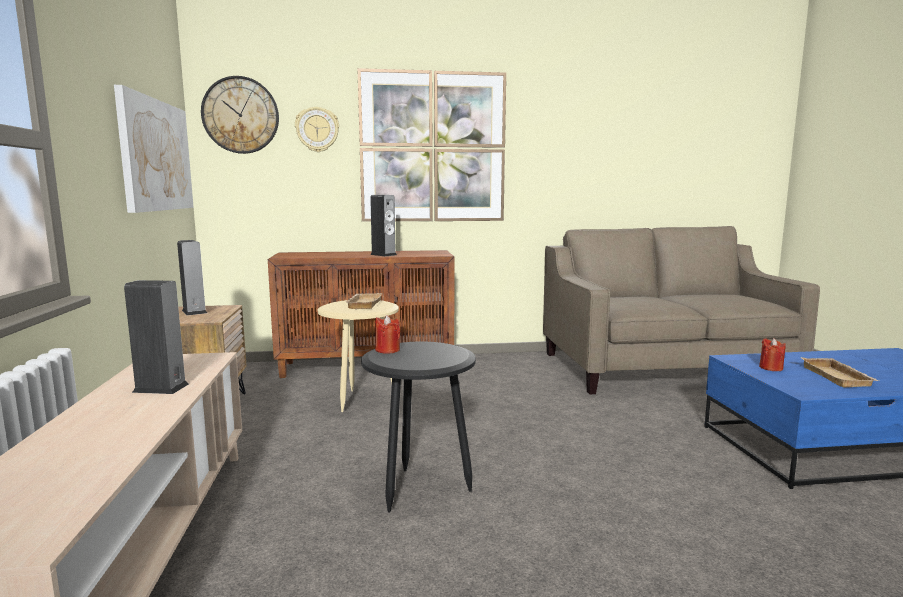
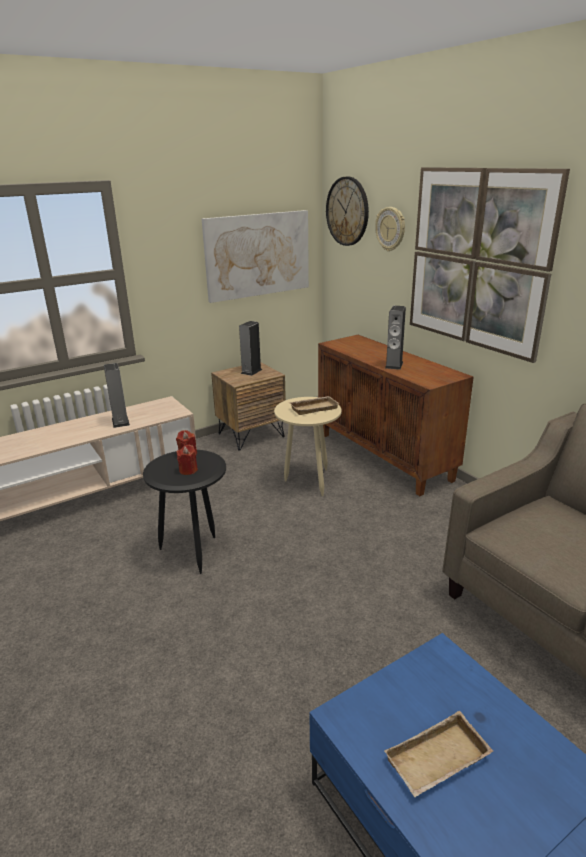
camera: 65 degrees right, 15 degrees up
(771, 368) = (427, 690): red candle -> red candle (188, 470)

